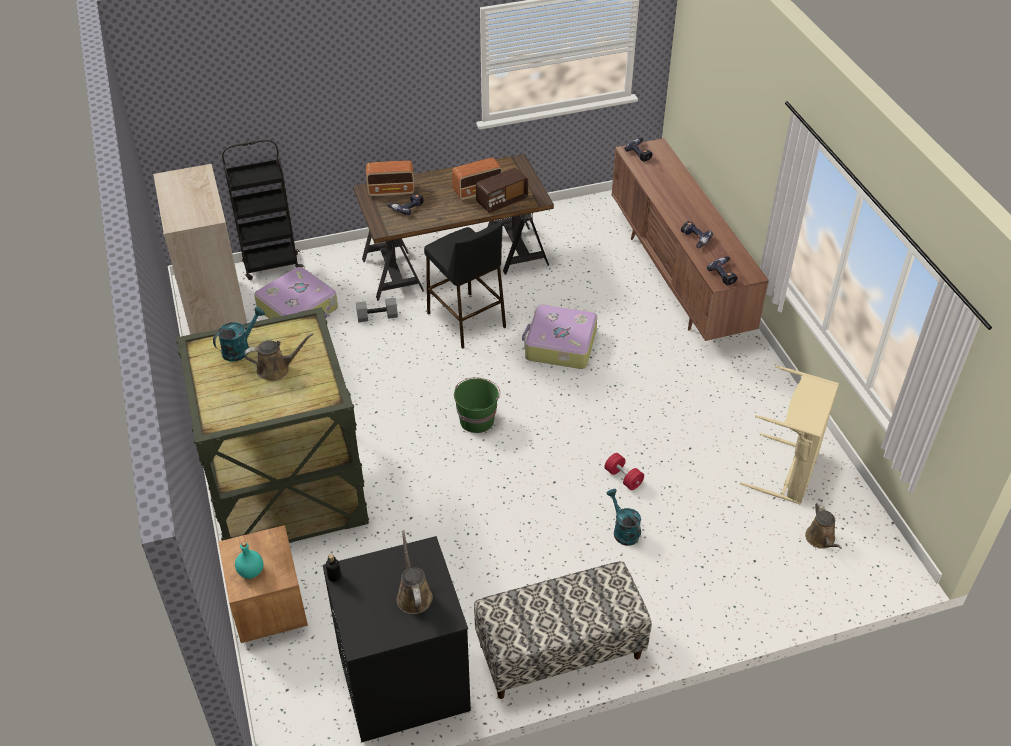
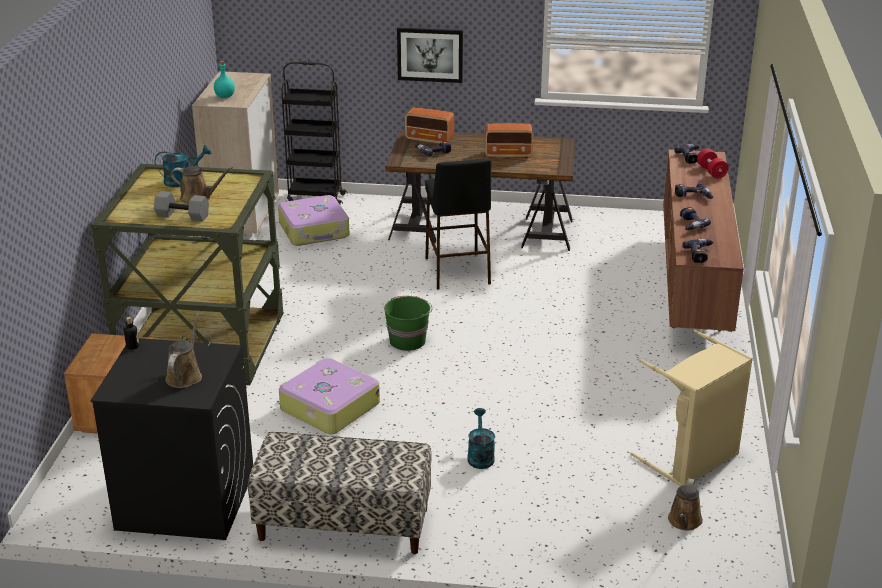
camera: 25 degrees right, 15 degrees down
(251, 572) = (99, 359): turquoise bottle -> turquoise bottle (225, 96)
(370, 104) = (430, 54): none -> picture
(377, 316) = (379, 250): grey dumbbell -> grey dumbbell (183, 216)
(502, 201) = (524, 164): radio -> none
(559, 345) = (532, 308): suitcase -> suitcase (328, 407)
(623, 478) = (513, 418): red dumbbell -> red dumbbell (711, 172)
(674, 203) = (693, 197): none -> power drill

